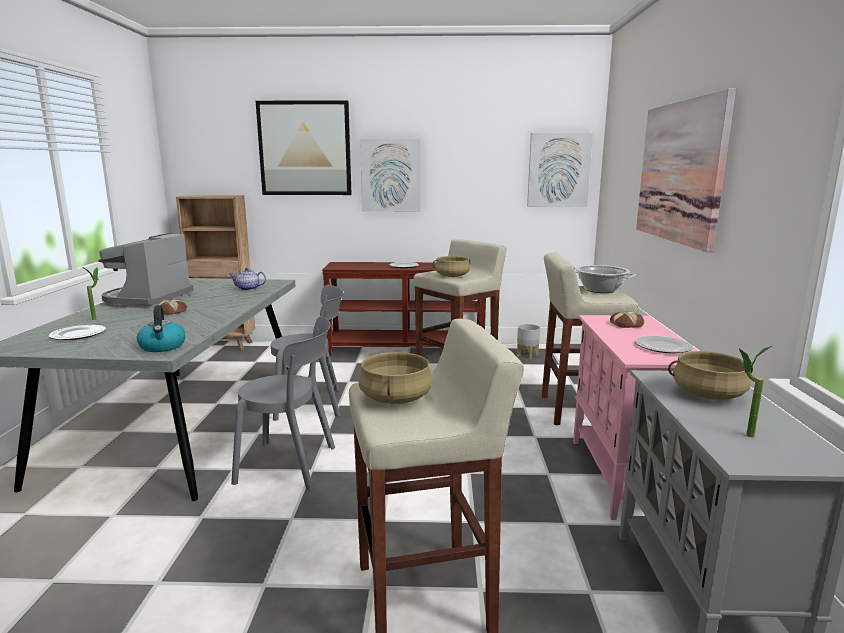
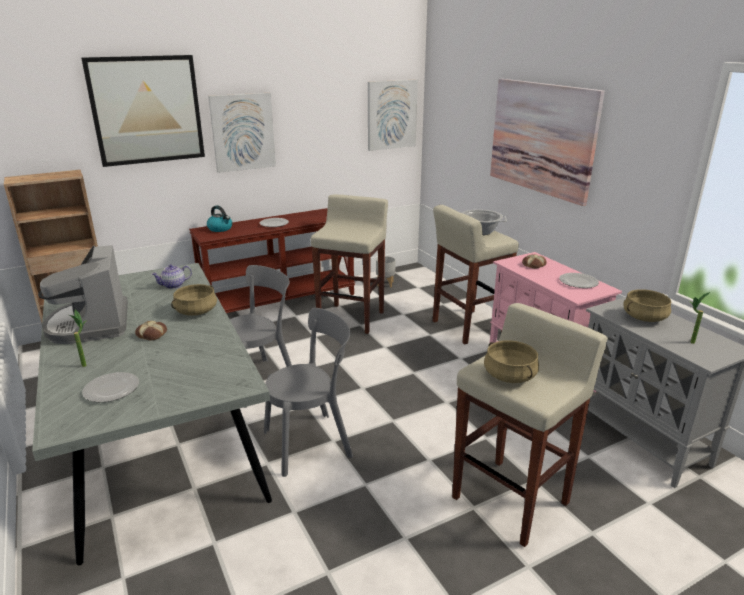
camera: 30 degrees left, 10 degrees up
(163, 347) = (230, 379): kettle -> kettle (220, 229)
(452, 276) = (350, 234): beige cooking pot -> beige cooking pot (196, 311)

